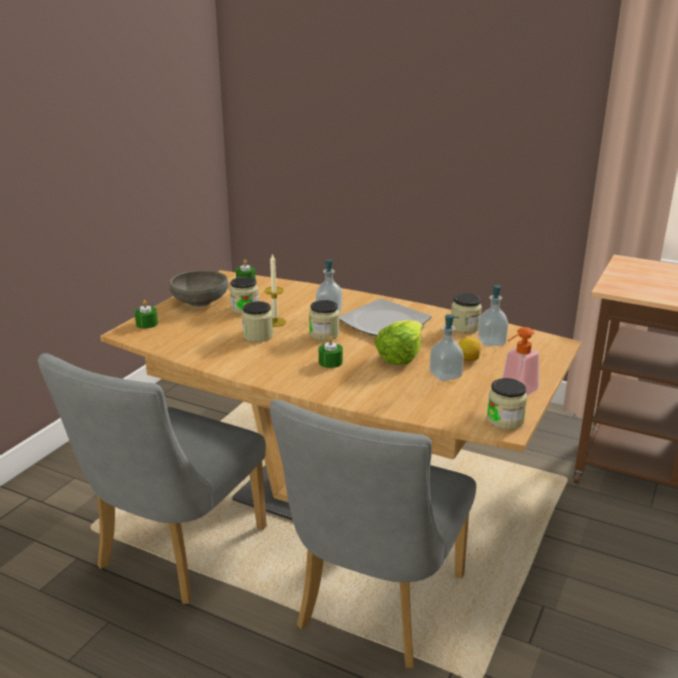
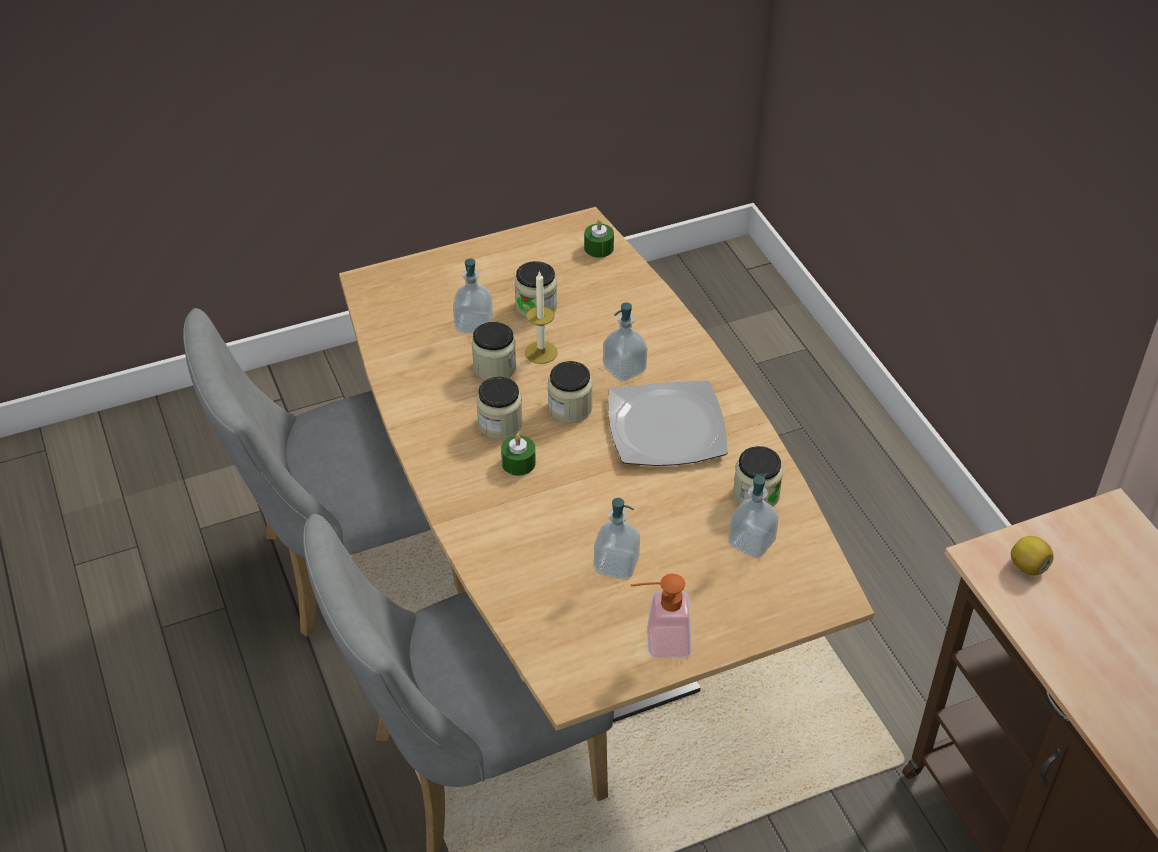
camera: 40 degrees right, 20 degrees up
(147, 323) = (403, 277): green candle -> none
(200, 302) = (501, 264): grey bowl -> none
(219, 326) = (474, 325): none -> soap dispenser
(400, 356) = (607, 500): lettuce -> none
(468, 359) = (679, 555): lemon -> lemon (1028, 567)
(505, 420) = (586, 677): jar -> jar (500, 424)

